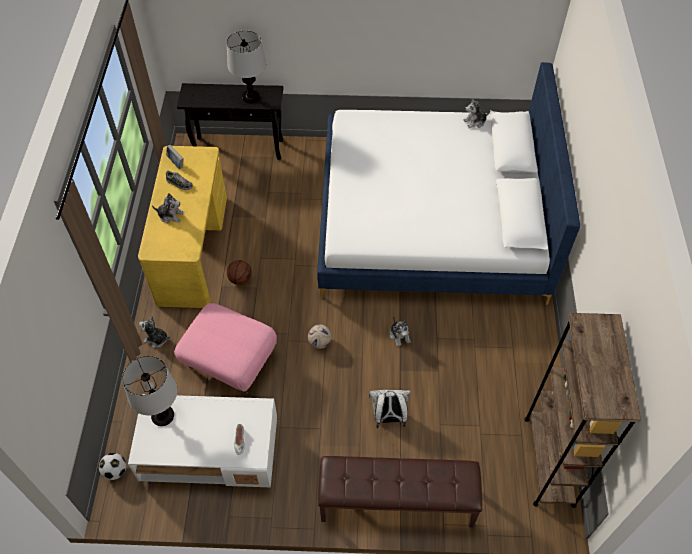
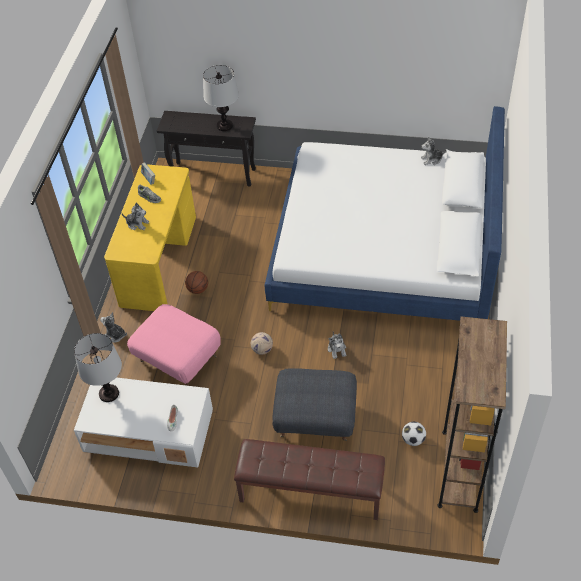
camera: 10 degrees right, 5 degrees down
(115, 471) = (64, 442): football -> football (413, 439)
(388, 418) = (315, 420): white backpack -> grey ottoman

